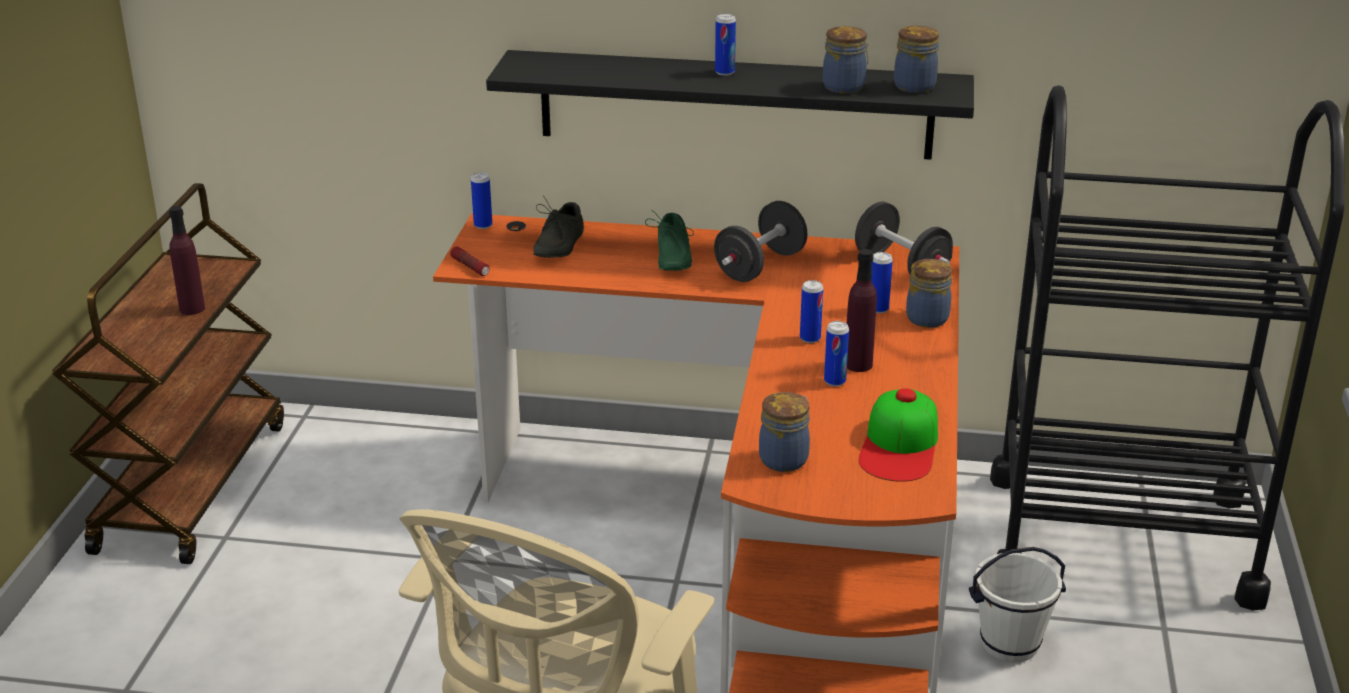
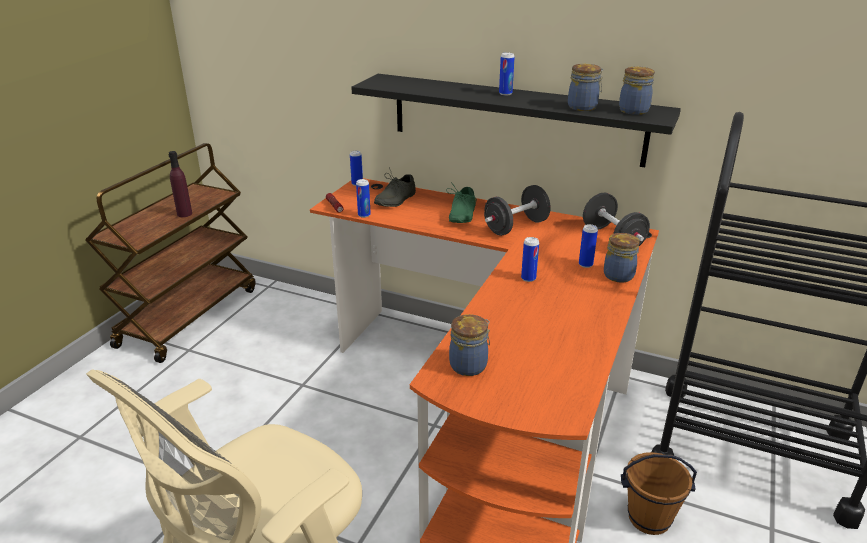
camera: 15 degrees right, 0 degrees up
(834, 381) = (533, 311): can -> can (364, 215)
(858, 364) = (555, 301): purple bottle -> none
(900, 446) = (562, 369): cap -> none
(1009, 643) = (649, 518): white bucket -> brown bucket

